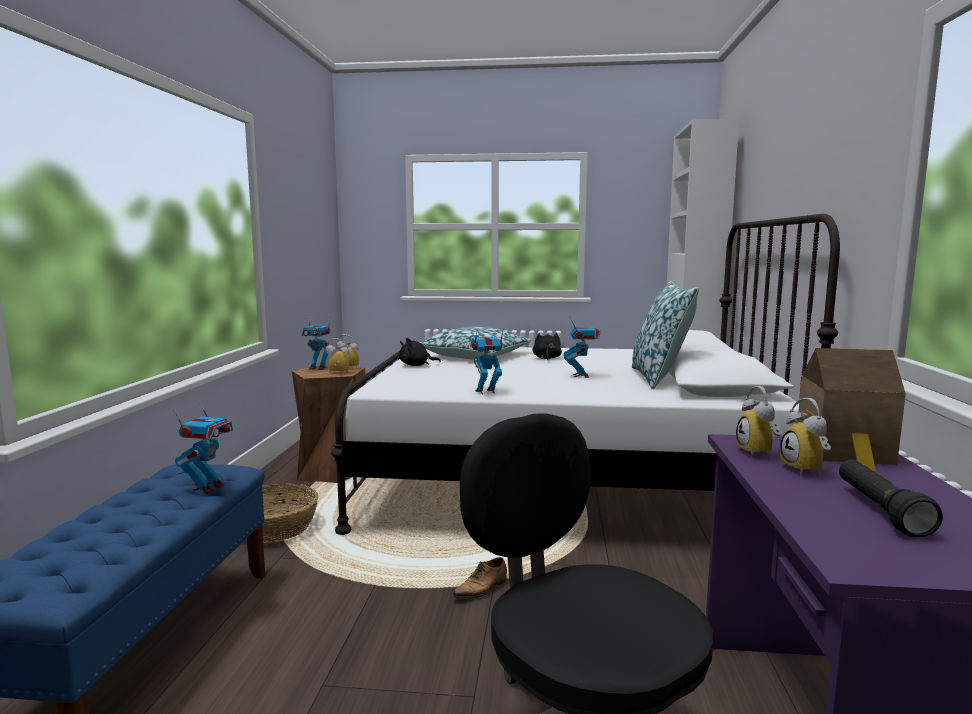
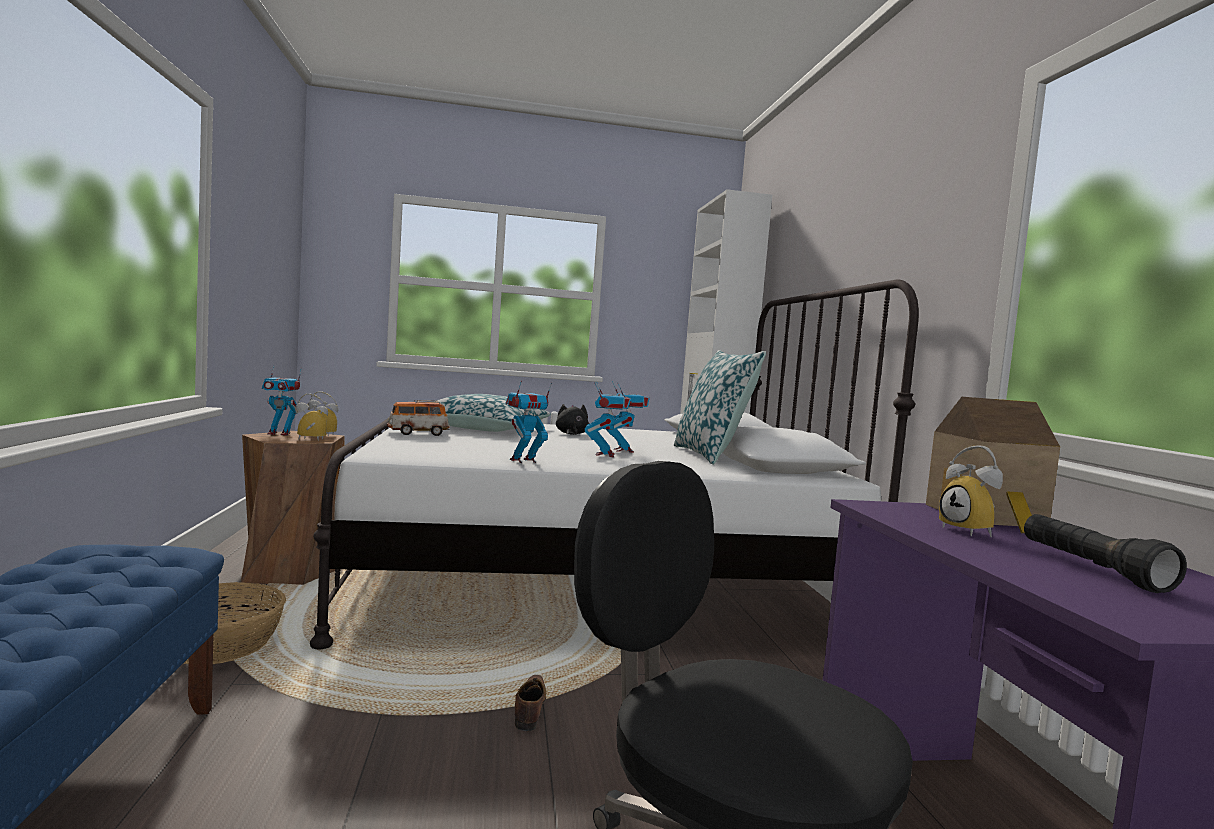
camera: 15 degrees left, 5 degrees down
(208, 488) = (142, 575): toy robot -> toy robot (605, 455)
(416, 365) = (417, 433): black plush toy -> toy car
(482, 589) = (529, 709): shoe -> shoe turned 150 degrees clockwise
(760, 453) = (906, 516): alarm clock -> none

